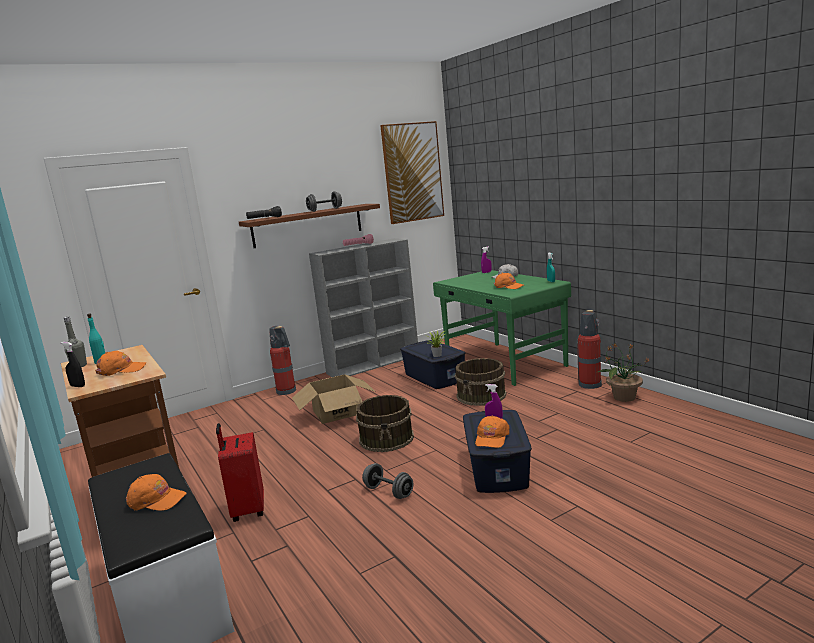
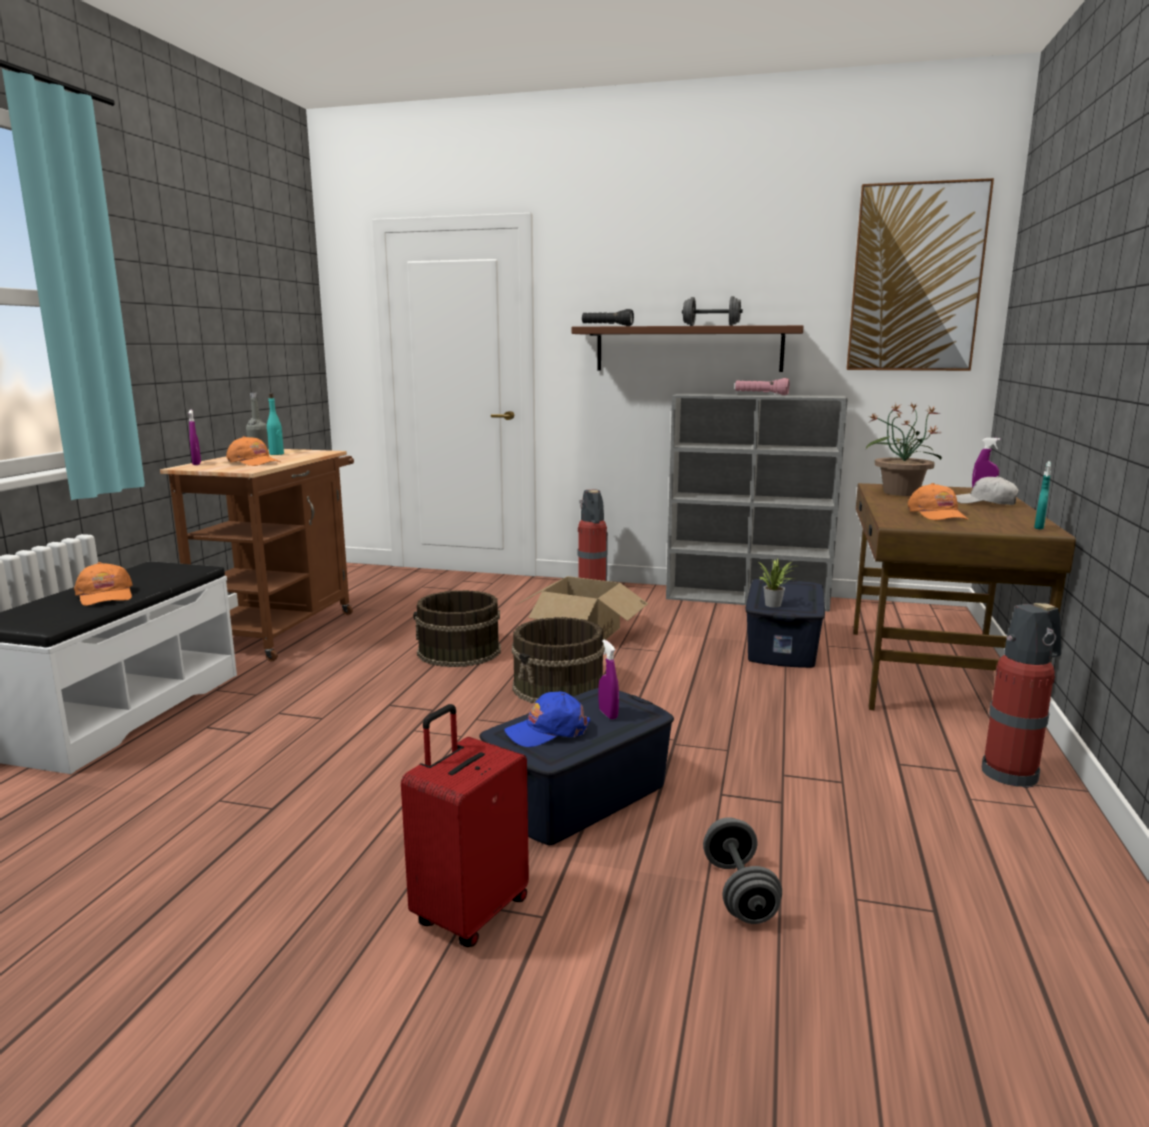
camera: 45 degrees right, 0 degrees up
(78, 386) = (196, 464): black spray bottle -> purple spray bottle
(247, 510) = (305, 682): red suitcase -> red suitcase (469, 912)
(388, 492) = (423, 742): grey dumbbell -> grey dumbbell (739, 892)
(481, 395) = (787, 698): brown bucket -> brown bucket (459, 652)
(491, 438) = (547, 731): orange cap -> blue cap
(504, 363) = (930, 673): green desk -> brown desk
(623, 397) = (1028, 827): potted plant -> potted plant (900, 492)

